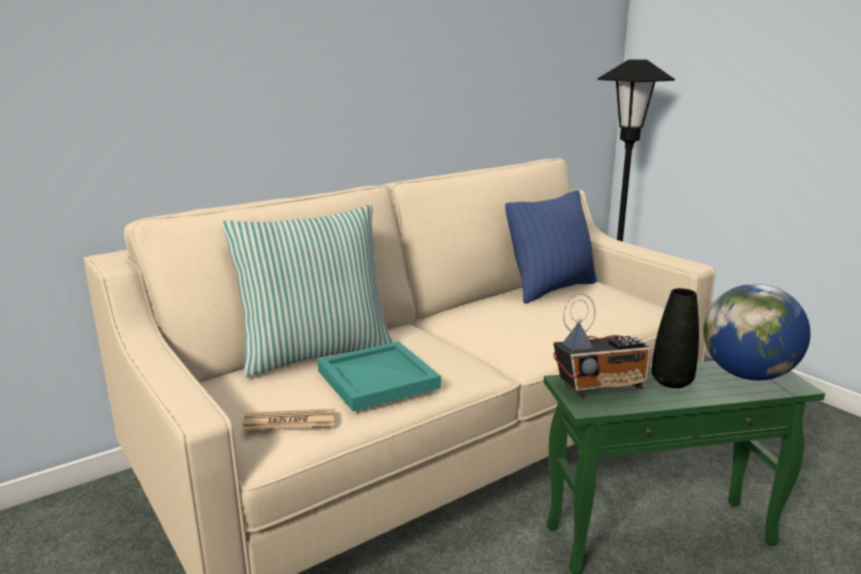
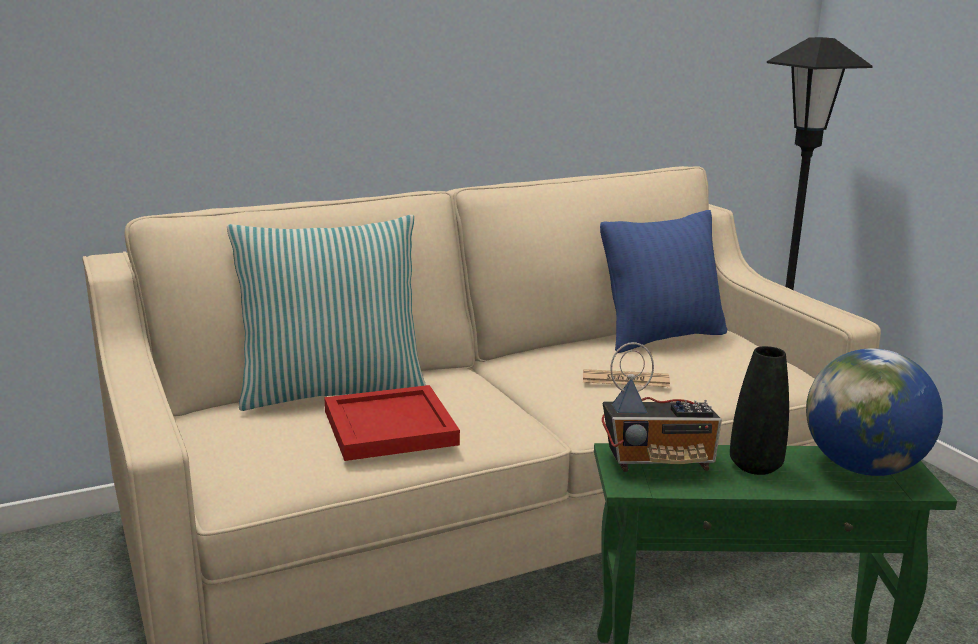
camera: 10 degrees right, 0 degrees up
(289, 421) = (269, 464): newspaper -> newspaper (625, 380)
(380, 379) = (392, 428): turquoise tray -> red tray

